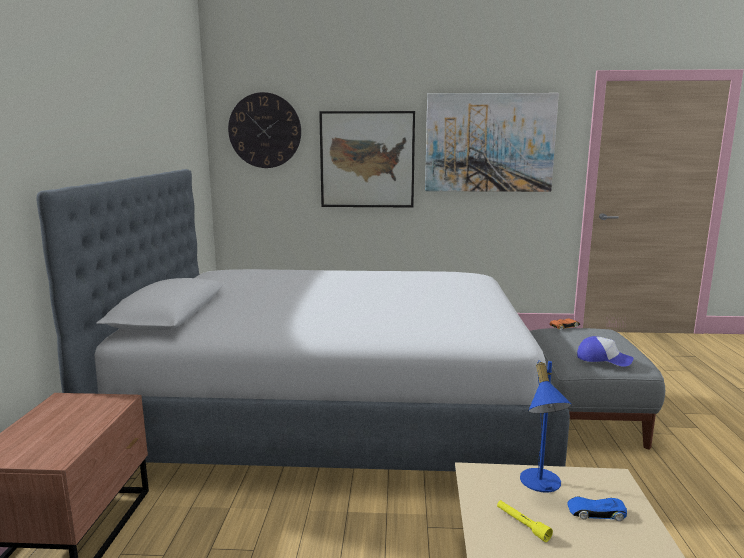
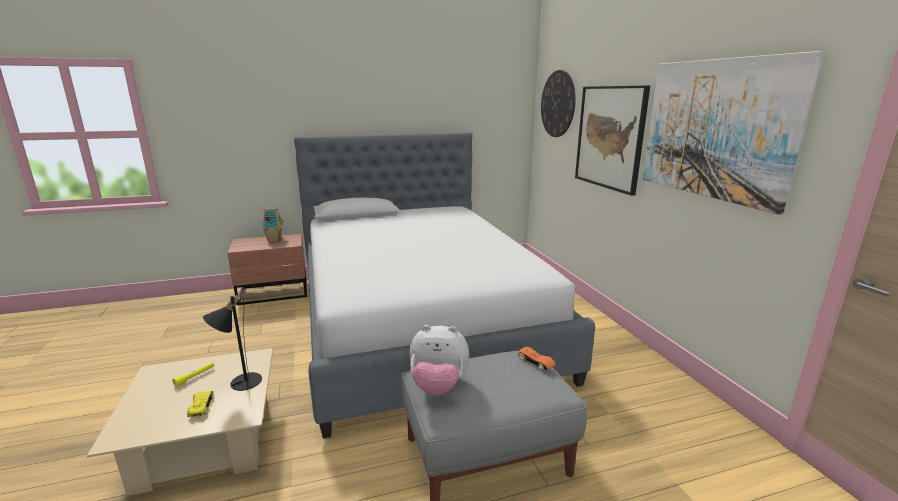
camera: 70 degrees right, 5 degrees up
(56, 418) = (274, 240): none -> toy house
(540, 485) = (240, 382): blue table lamp -> black table lamp
(596, 512) = (201, 406): blue toy car -> yellow toy car
(603, 359) = (438, 386): cap -> plush toy

